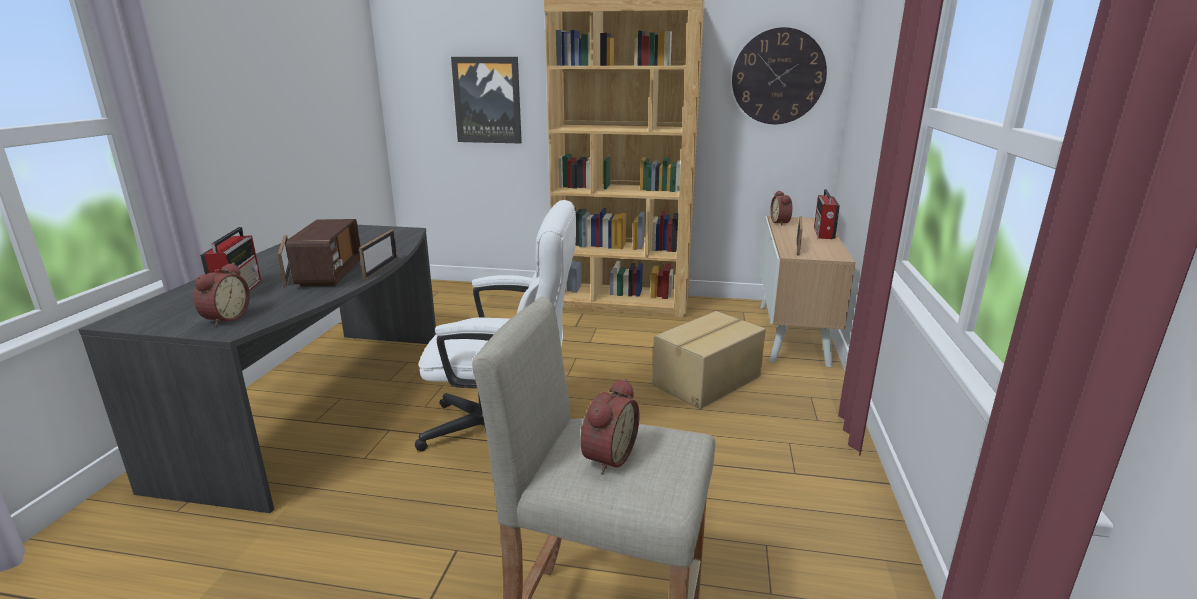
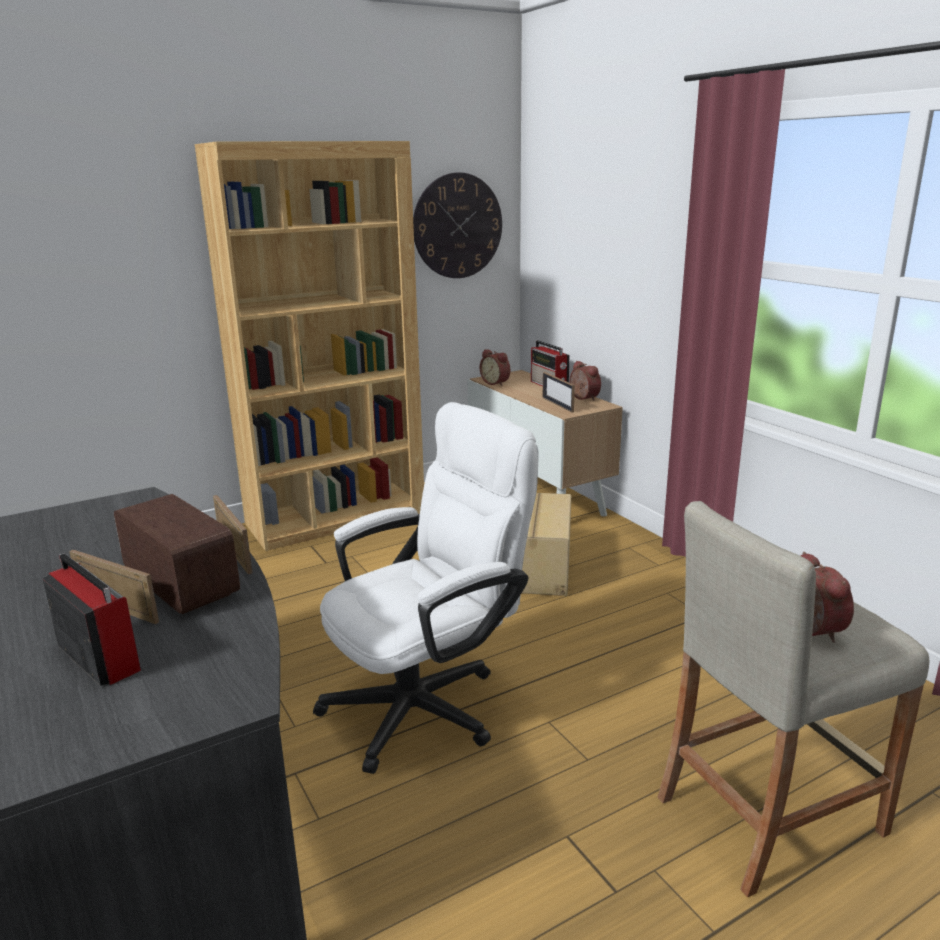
camera: 40 degrees left, 0 degrees up
(225, 318) = (185, 694): alarm clock -> alarm clock (582, 398)
(487, 100) = (94, 285): picture -> none

